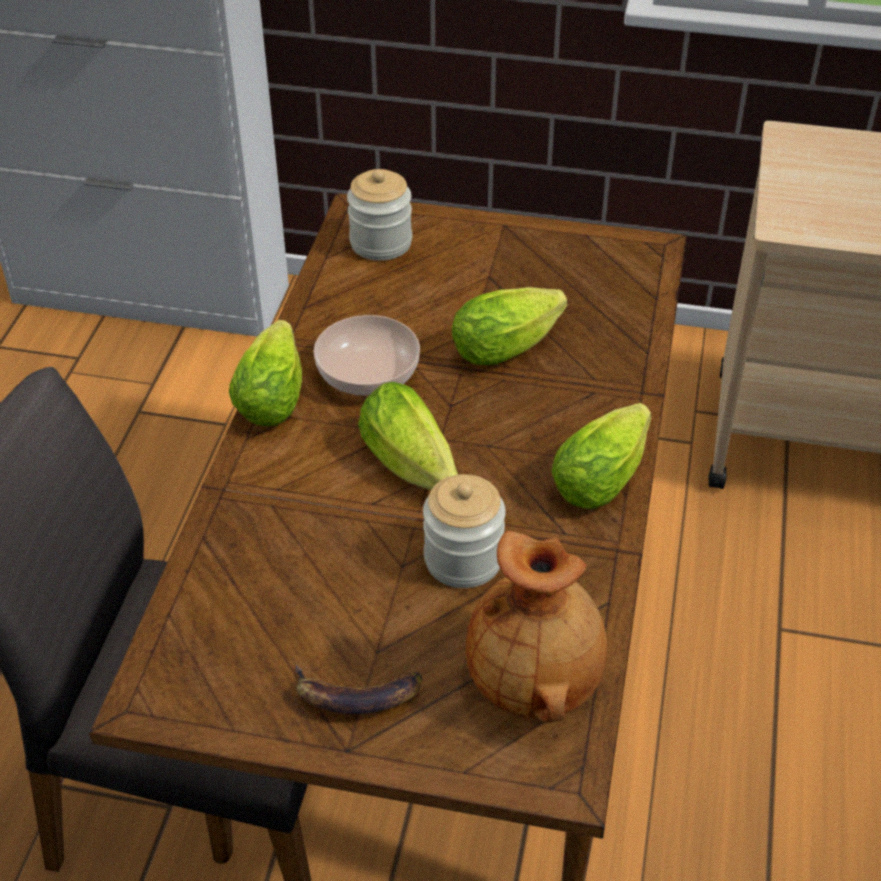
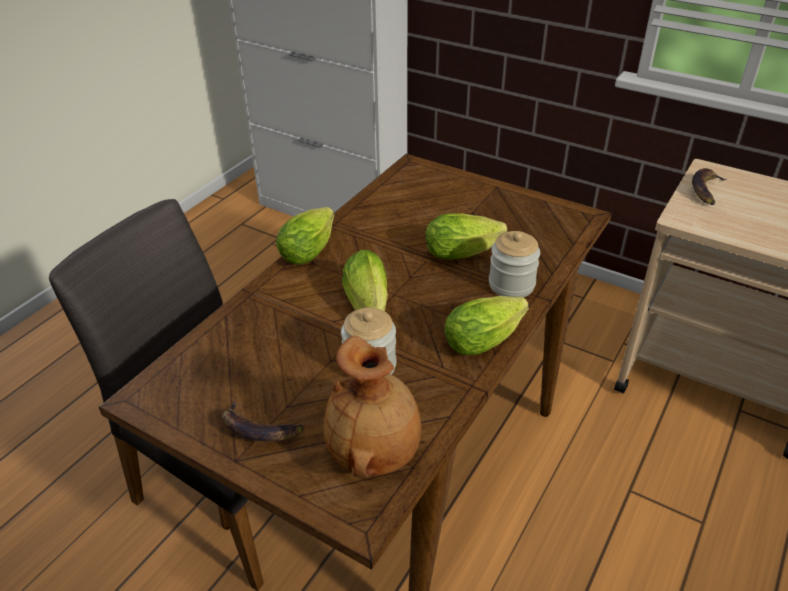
camera: 20 degrees right, 5 degrees down
(368, 374) = (370, 250): bowl -> none
(381, 243) = (417, 183): jar -> jar (511, 285)
(800, 171) = (706, 190): none -> banana

